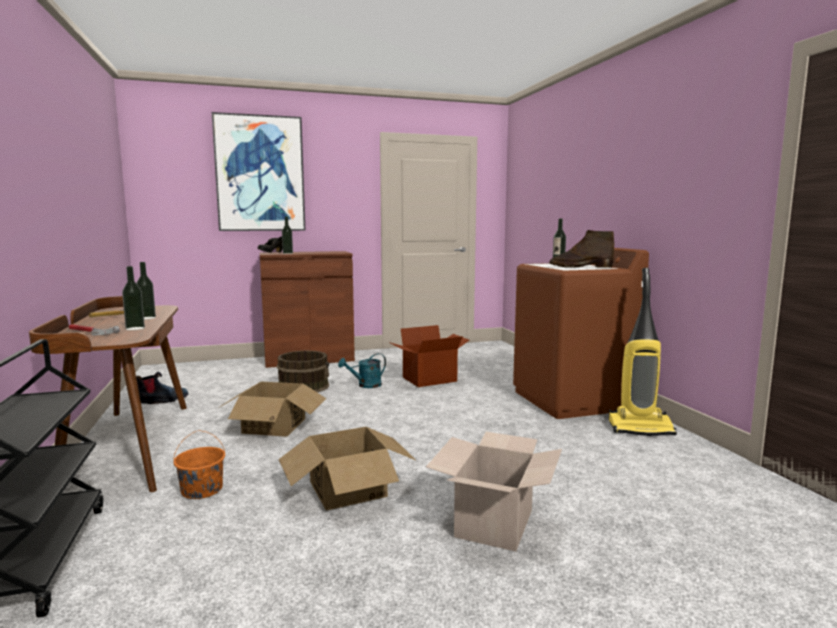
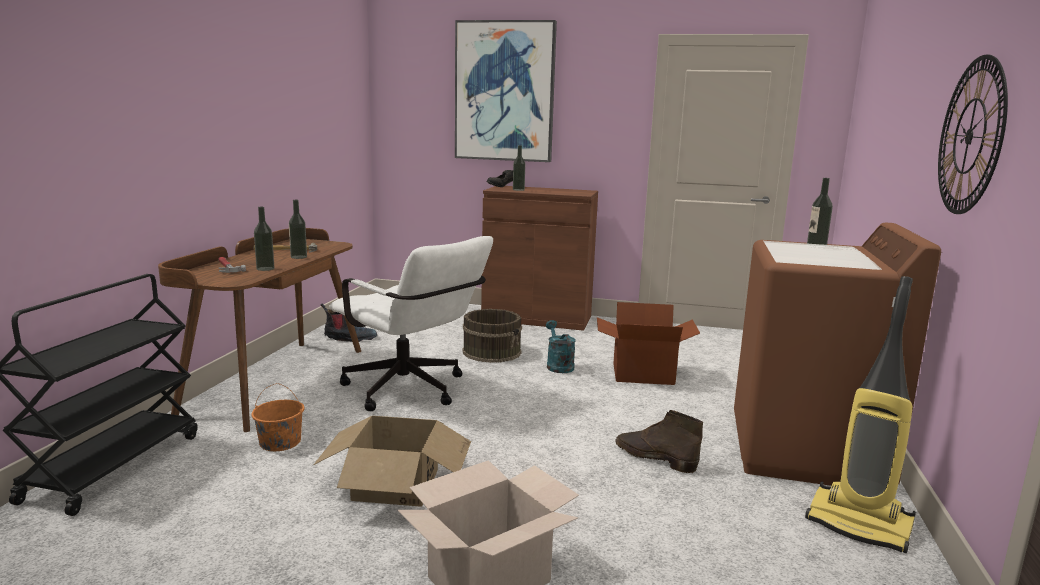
camera: 30 degrees right, 5 degrees up
(274, 426) = (411, 392): cardboard box -> white office chair
(365, 385) = (558, 365): turquoise watering can -> turquoise watering can turned 75 degrees clockwise
(579, 267) = (822, 259): brown boot -> brown boot (654, 457)
(651, 185) = (970, 136): none -> wall clock

